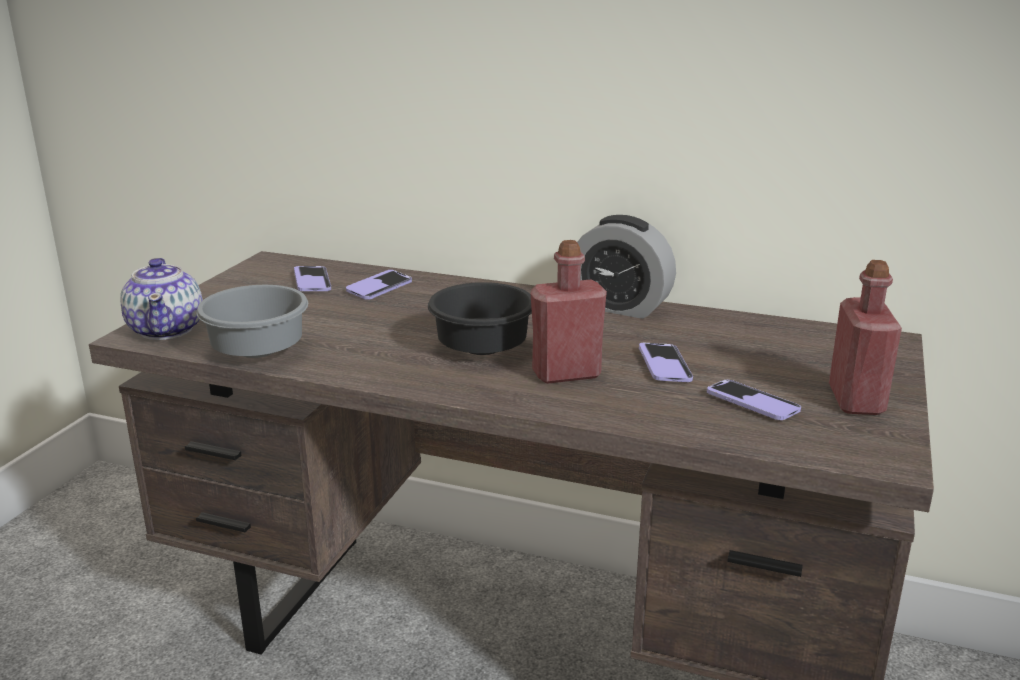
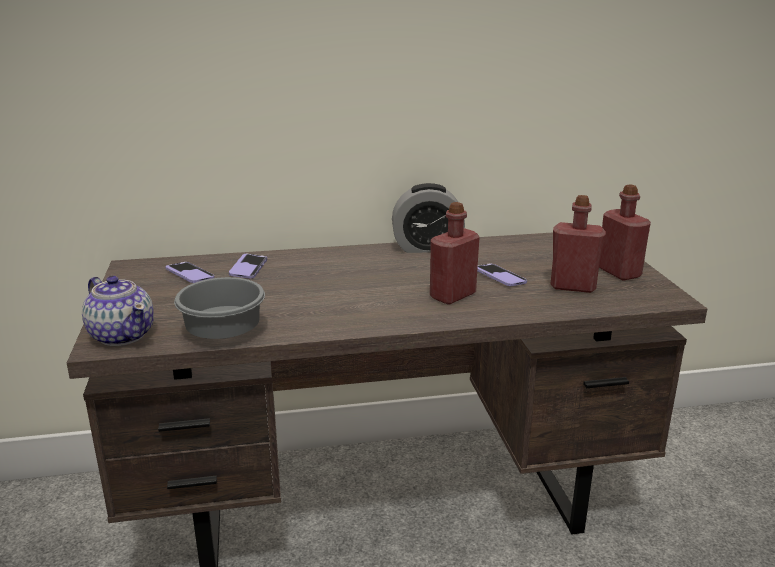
camera: 30 degrees left, 0 degrees up
(480, 350) = (380, 294): black bowl -> none
(752, 402) = (573, 286): phone -> red bottle

